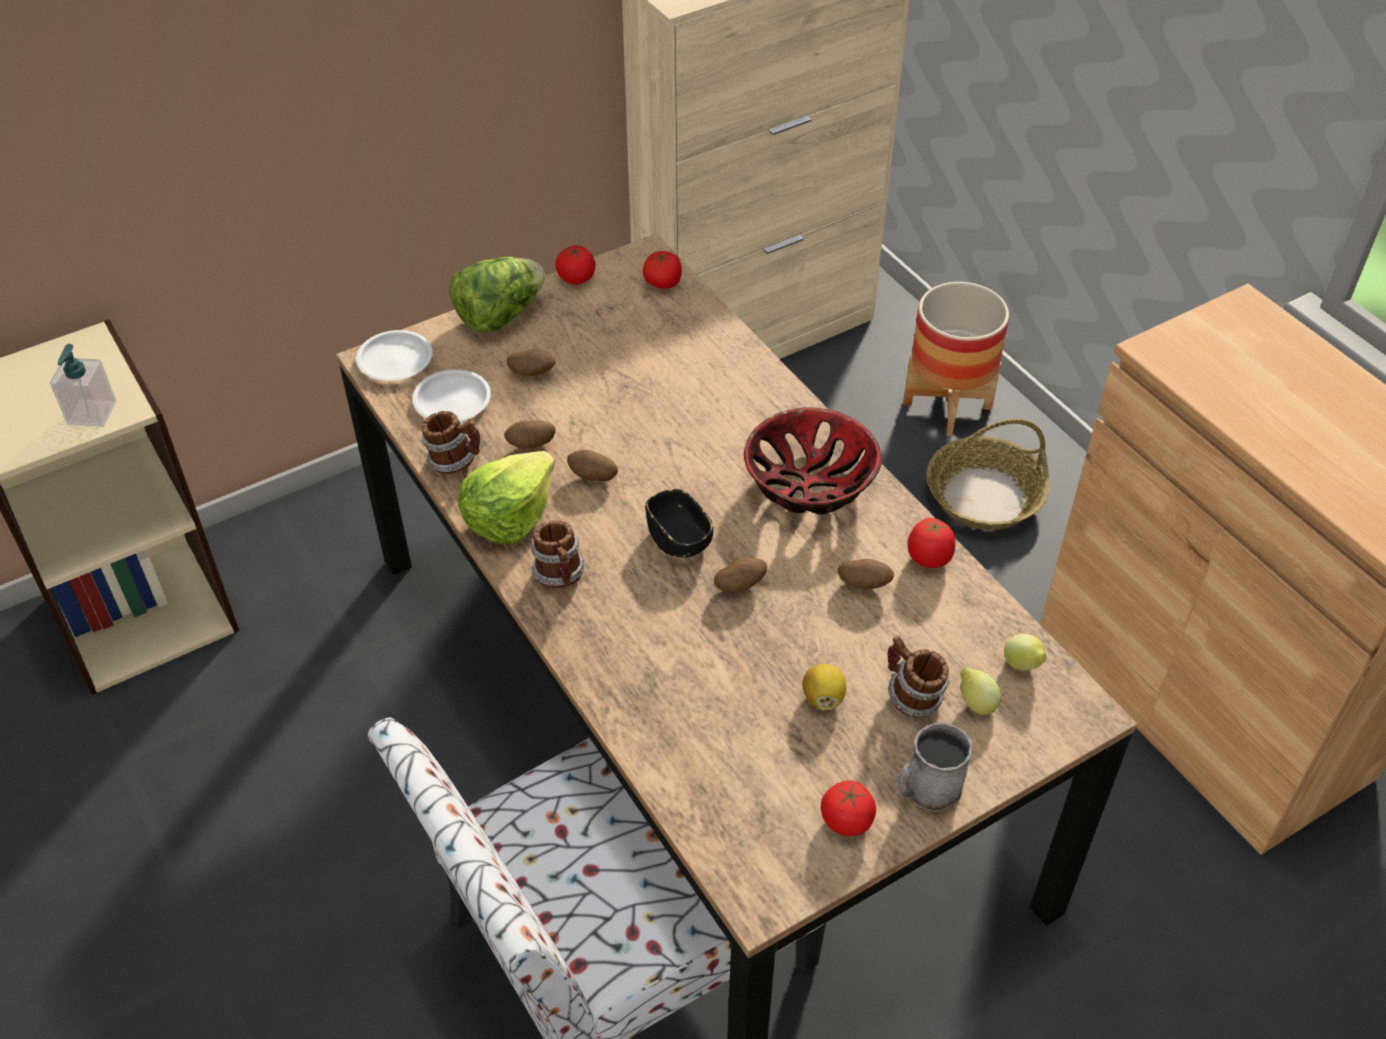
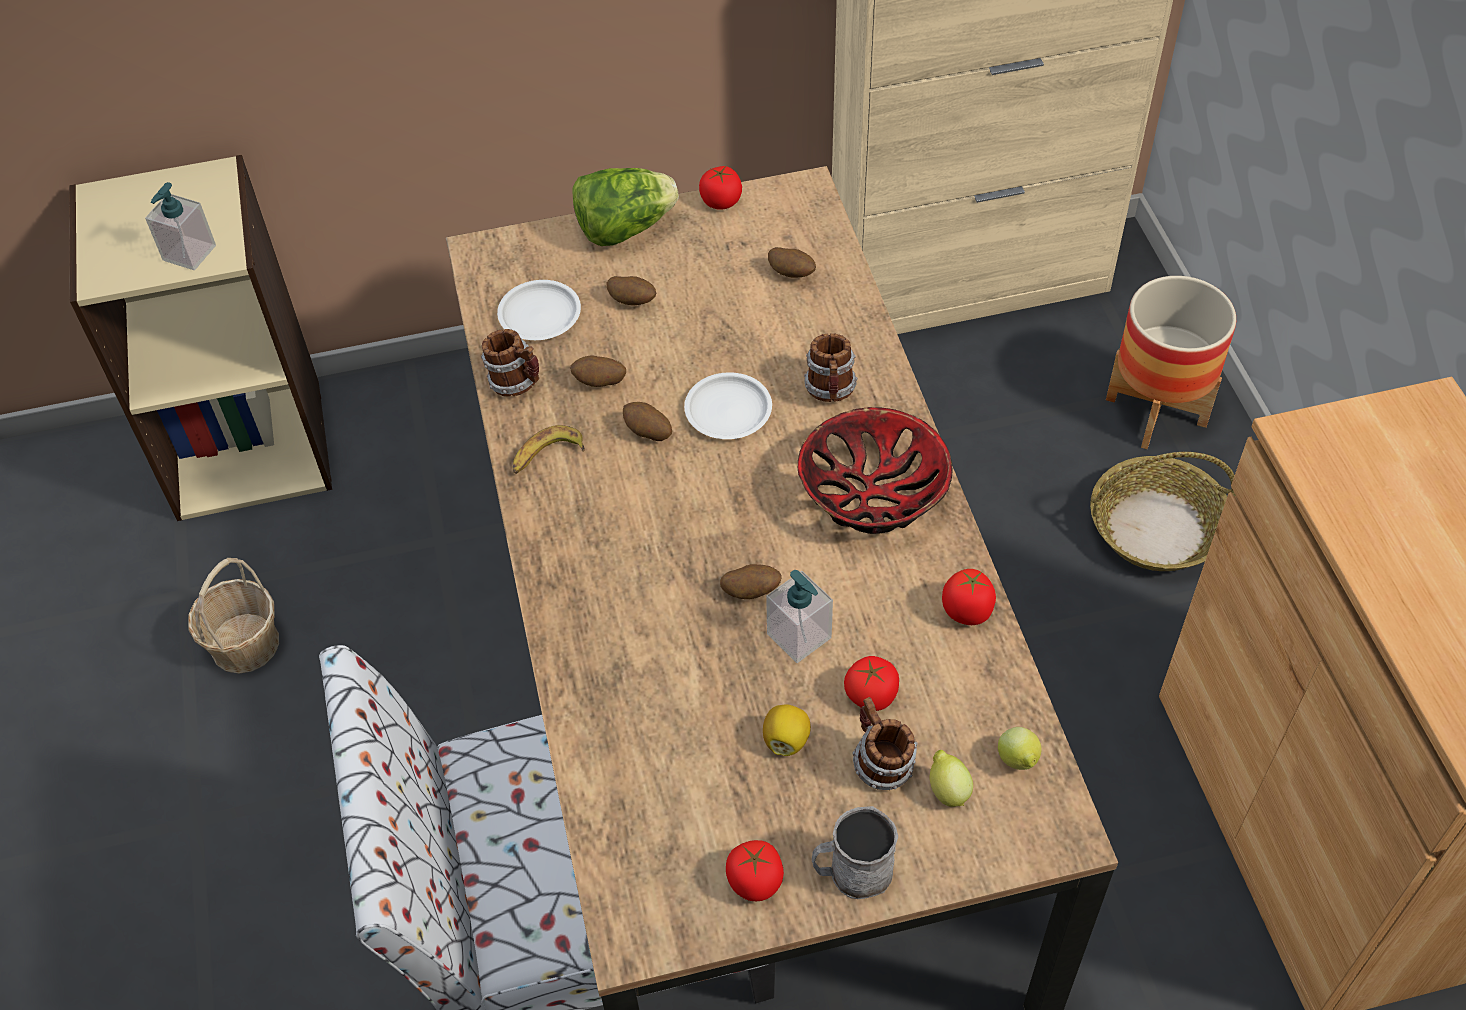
camera: 20 degrees right, 5 degrees up
(202, 790) = (244, 644): none -> basket
(395, 361) = (500, 257): white plate -> white plate (727, 411)
(509, 516) = (547, 456): lettuce -> banana
(560, 577) = (572, 536): mug -> mug (831, 391)
(663, 283) = (810, 226): tomato -> tomato (871, 695)
(679, 539) = (709, 523): black bowl -> none
(797, 611) = (799, 636): none -> soap dispenser
(864, 584) = (883, 623): potato -> potato (792, 274)

